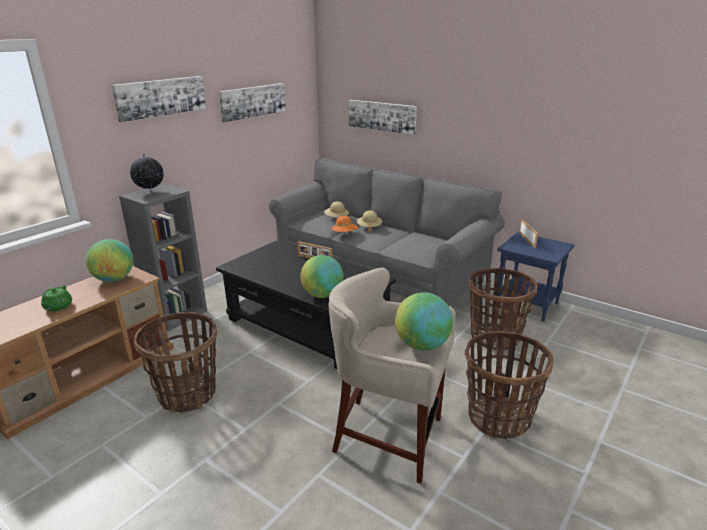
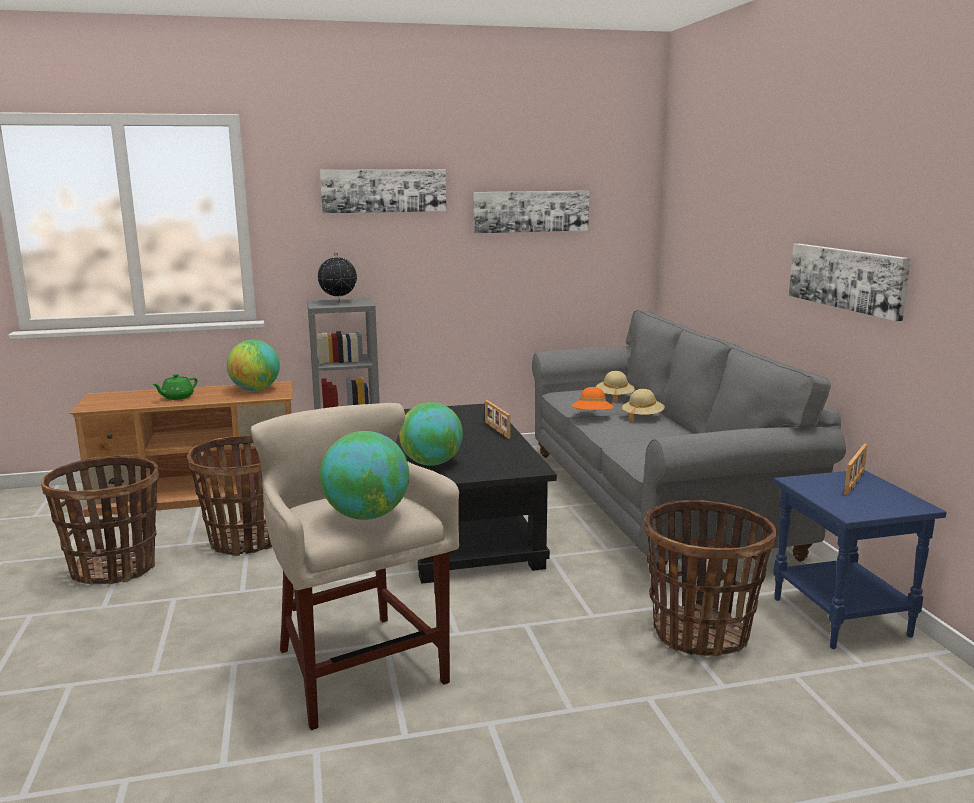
camera: 40 degrees right, 10 degrees down
(382, 116) = (718, 246): picture -> picture (847, 278)
(499, 418) = (528, 723): basket -> basket (114, 569)

